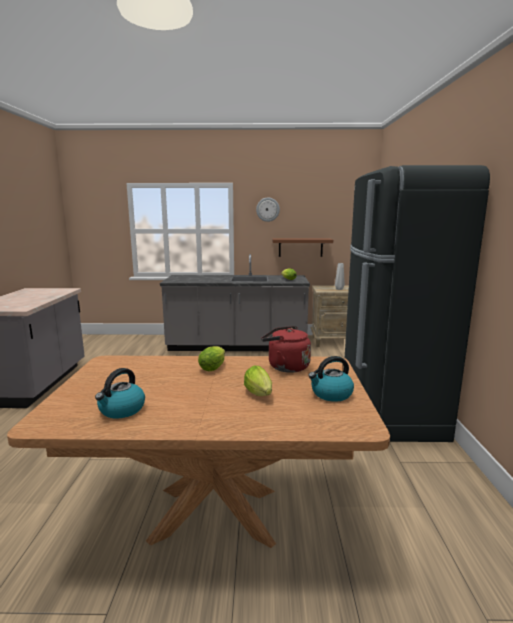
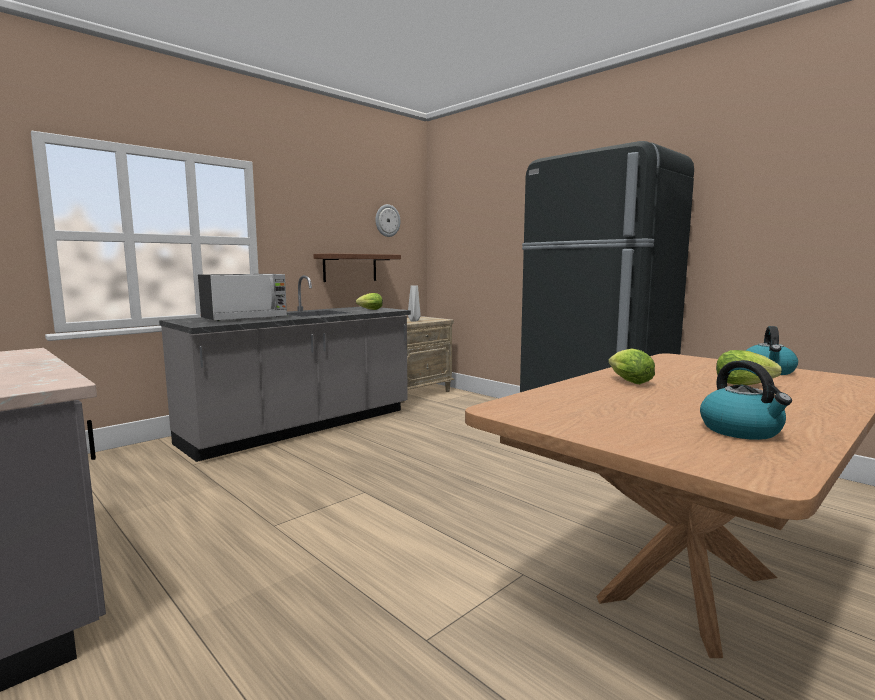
camera: 45 degrees left, 5 degrees down
(204, 278) = (245, 318): none -> microwave
(267, 209) = (305, 210): wall clock -> wall clock (387, 220)
(285, 367) = (667, 366): red kettle -> none

